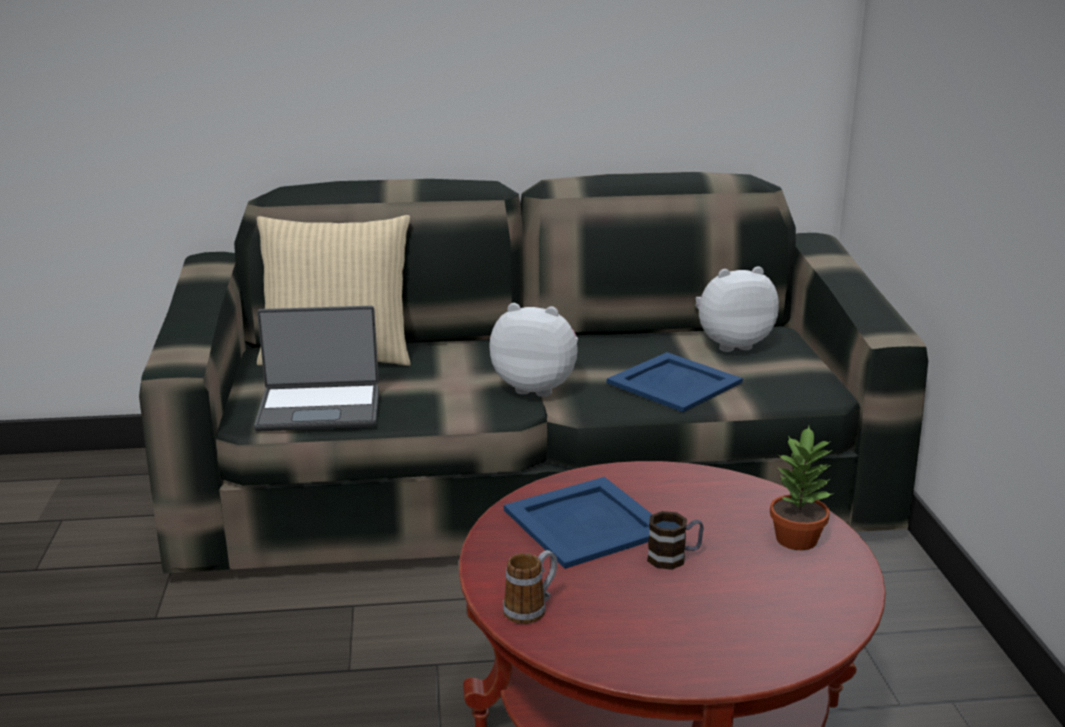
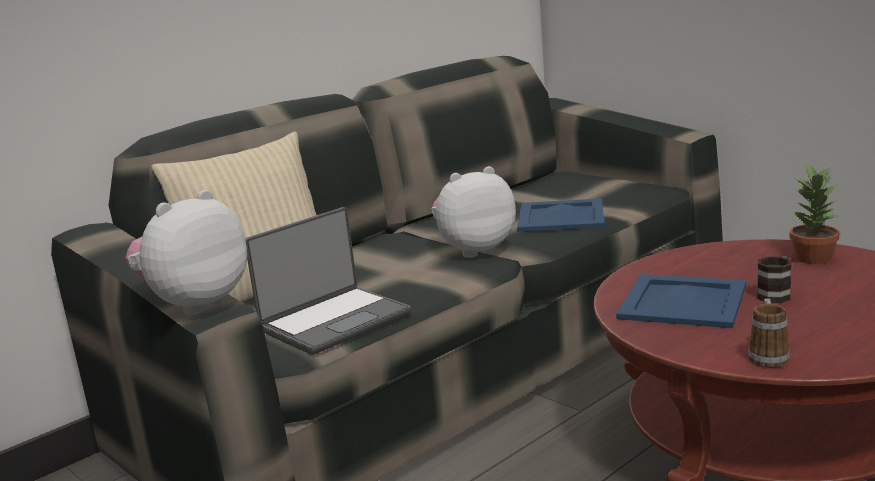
camera: 35 degrees left, 5 degrees down
(731, 344) = (544, 189): plush toy -> plush toy (195, 304)

